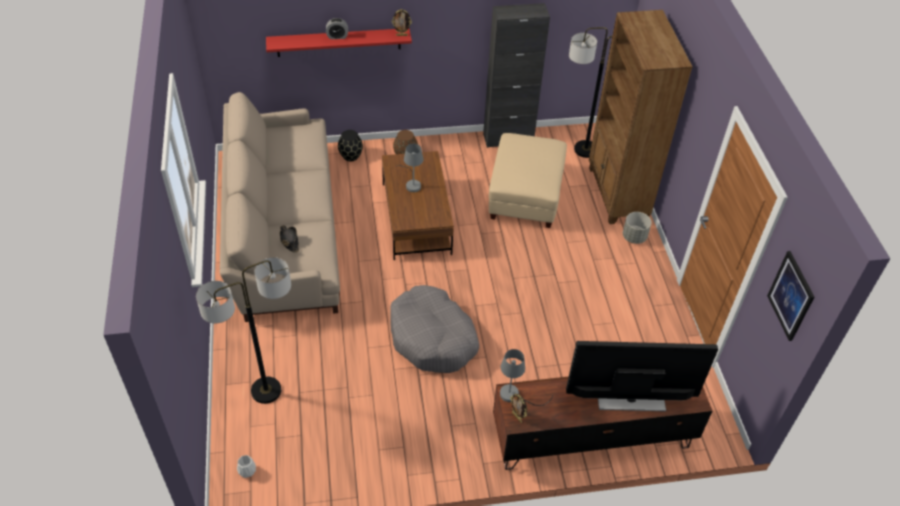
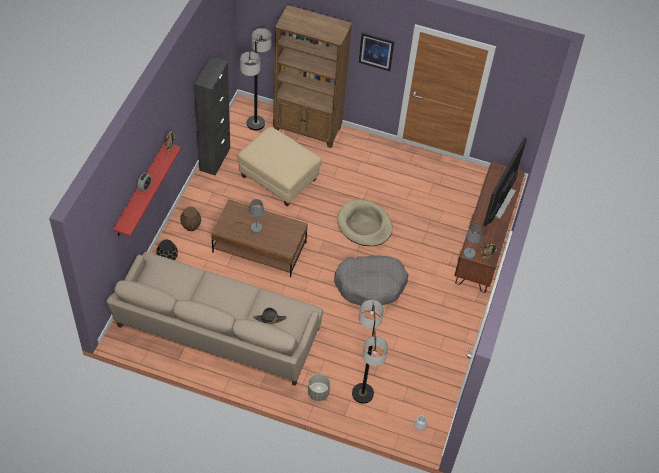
camera: 65 degrees left, 5 degrees up
(519, 298) = (364, 225): none -> beige dog bed
(634, 237) = (349, 142): grey planter -> grey planter (318, 393)
(791, 296) = (527, 88): picture -> picture (376, 51)

